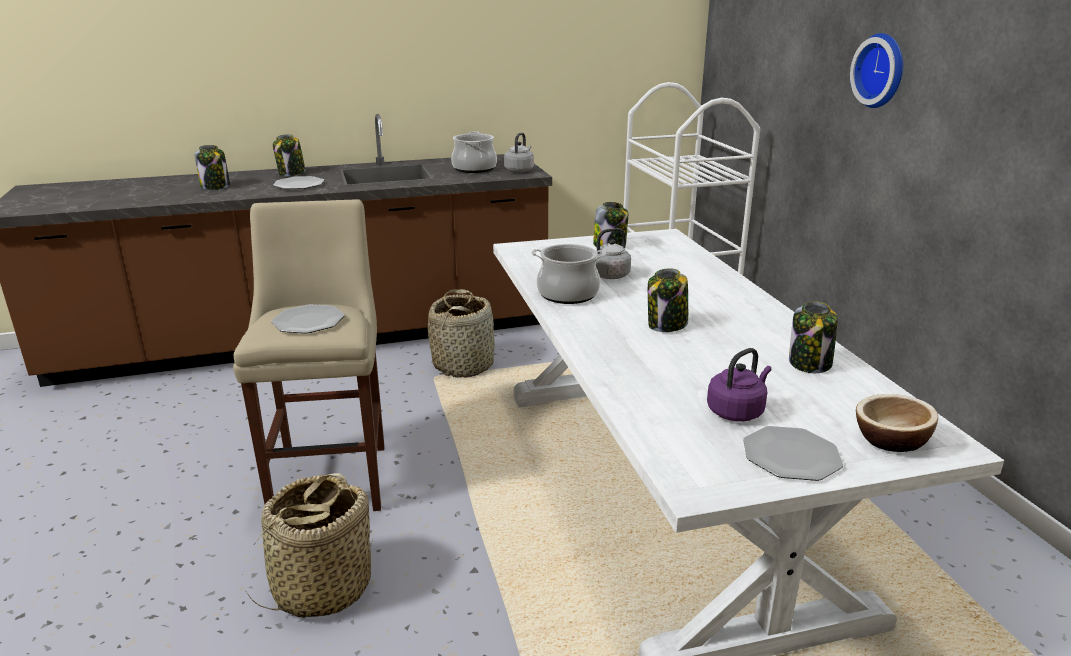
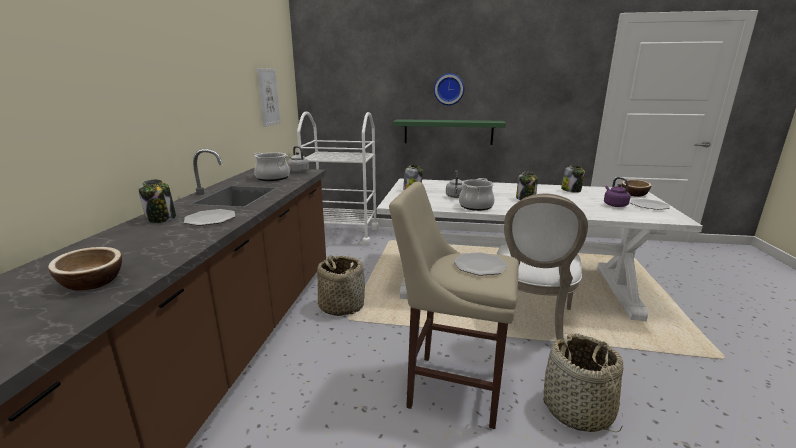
camera: 65 degrees left, 5 degrees down
(149, 194) = (92, 282): none -> bowl
(215, 186) = (137, 248): jar -> none
(531, 525) = (530, 323): none -> white chair
(598, 54) = (268, 97): none -> picture
(866, 168) = (448, 132): none -> green shelf

